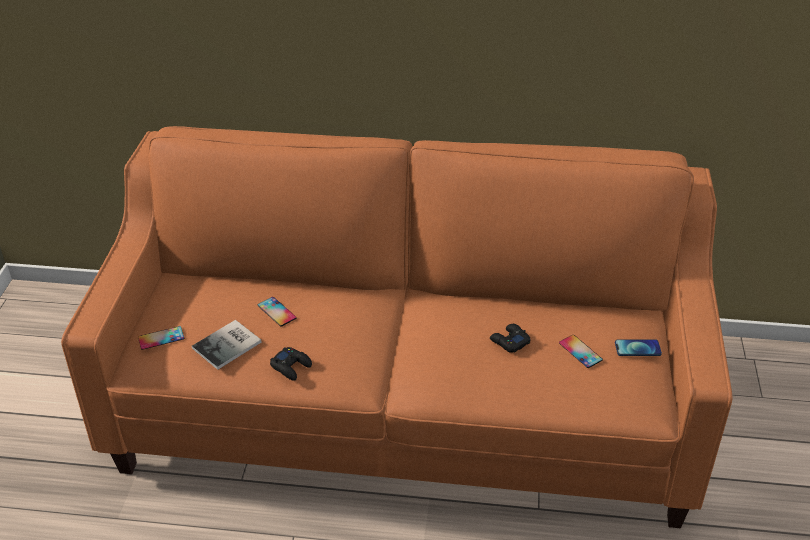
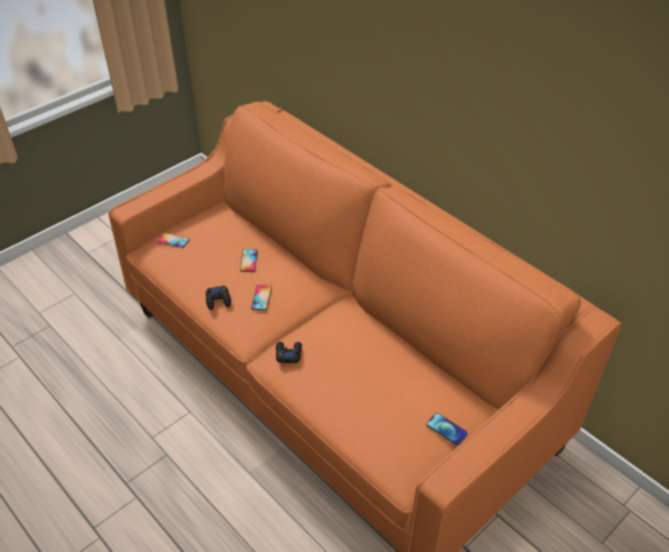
camera: 40 degrees right, 5 degrees up
(229, 345) = (200, 266): book -> none
(509, 341) = (363, 367): black game controller -> black game controller (288, 354)
(580, 351) = (402, 404): phone -> phone (261, 297)

